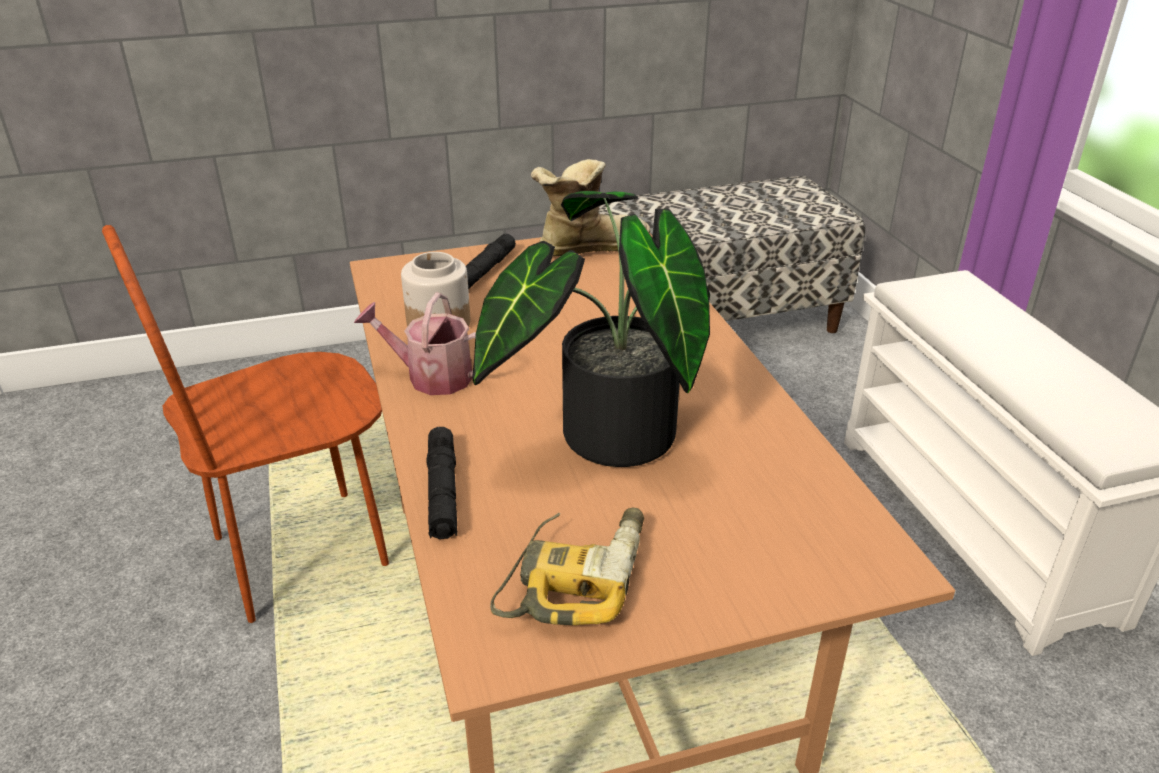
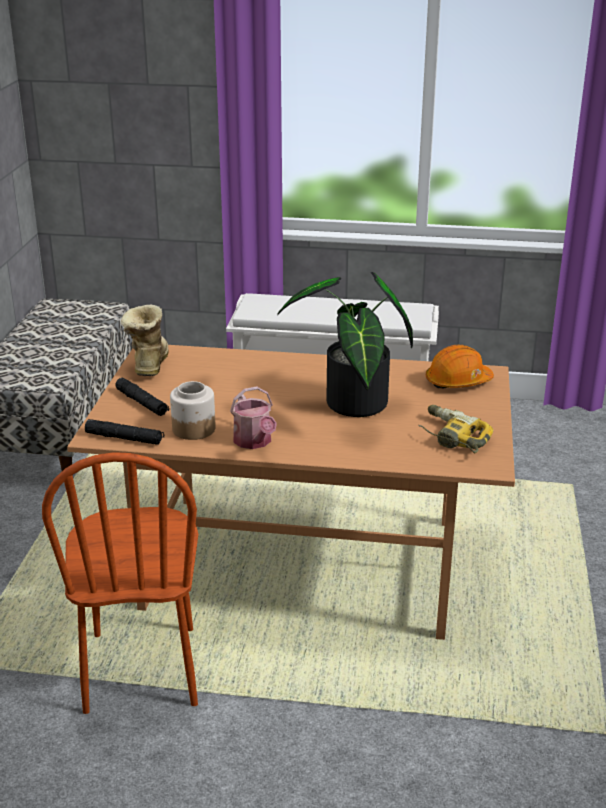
camera: 65 degrees left, 5 degrees down
(431, 376) = (254, 442): watering can -> watering can turned 60 degrees counterclockwise
(442, 492) = (368, 457): black flashlight -> black flashlight (124, 438)
(808, 531) = (458, 381): none -> orange hard hat

